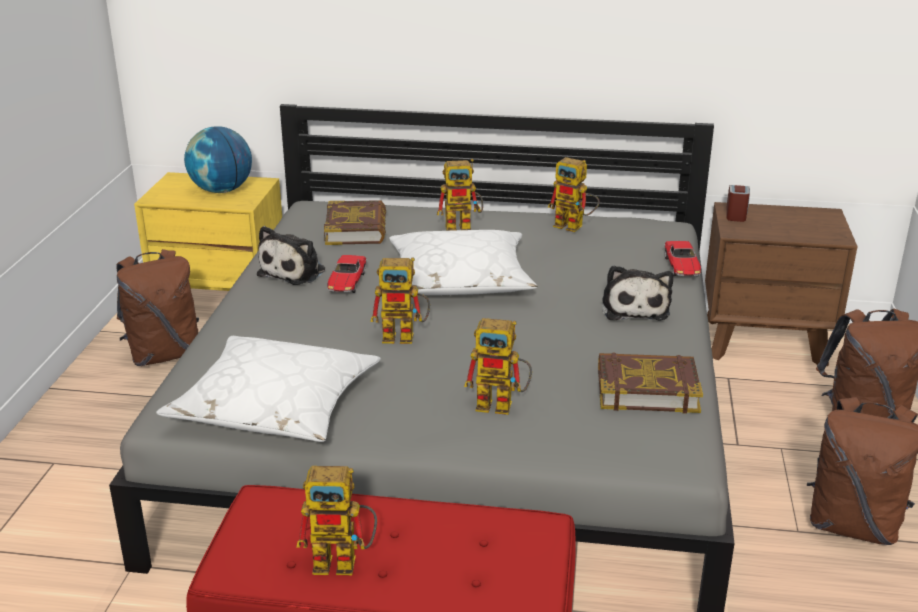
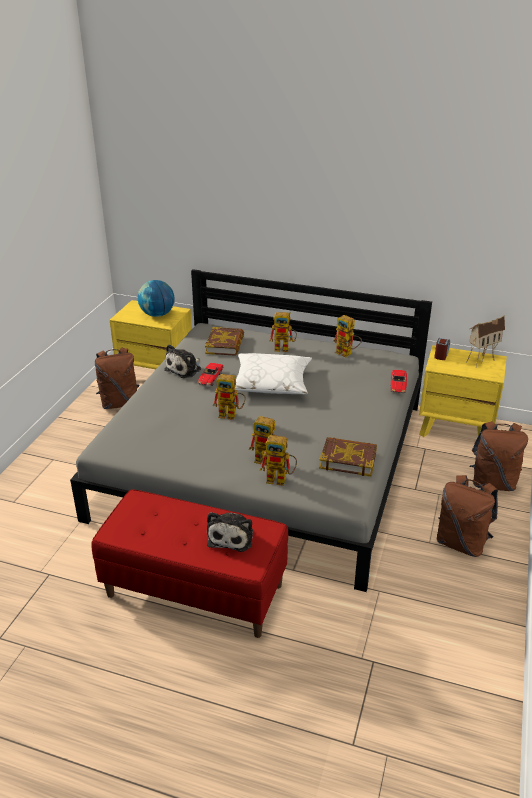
camera: 10 degrees right, 5 degrees up
(275, 406) = (154, 448): white pillow -> none
(345, 562) = (168, 535): toy robot -> toy robot (281, 479)
(634, 308) = (361, 409): plush toy -> plush toy (231, 536)
(765, 341) = (455, 428): brown nightstand -> yellow nightstand
(803, 216) = (480, 359): none -> toy house

